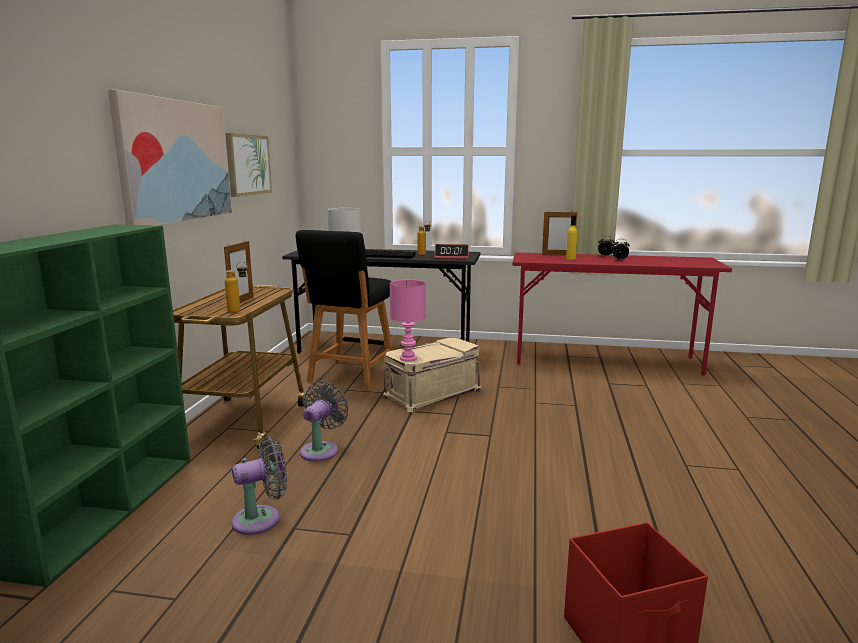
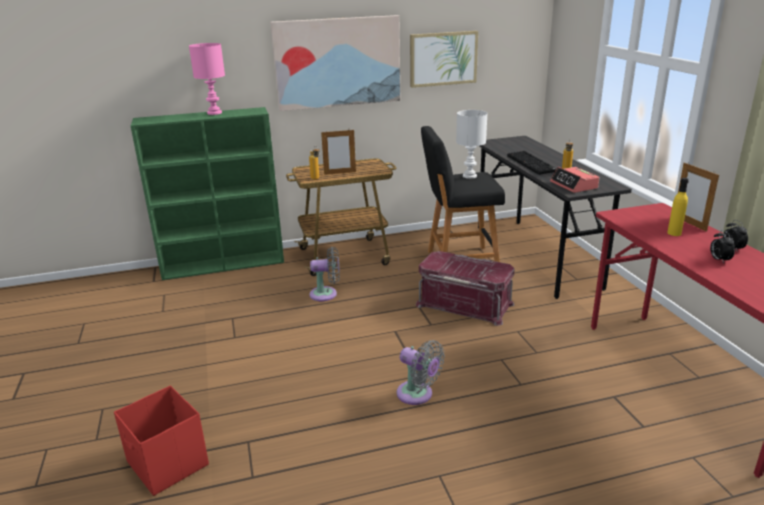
camera: 65 degrees right, 10 degrees up
(261, 519) = (236, 306): grey fan -> grey fan (417, 395)
(407, 358) = (430, 262): pink table lamp -> pink table lamp (214, 113)
(432, 392) = (465, 304): beige storage box -> red storage box

